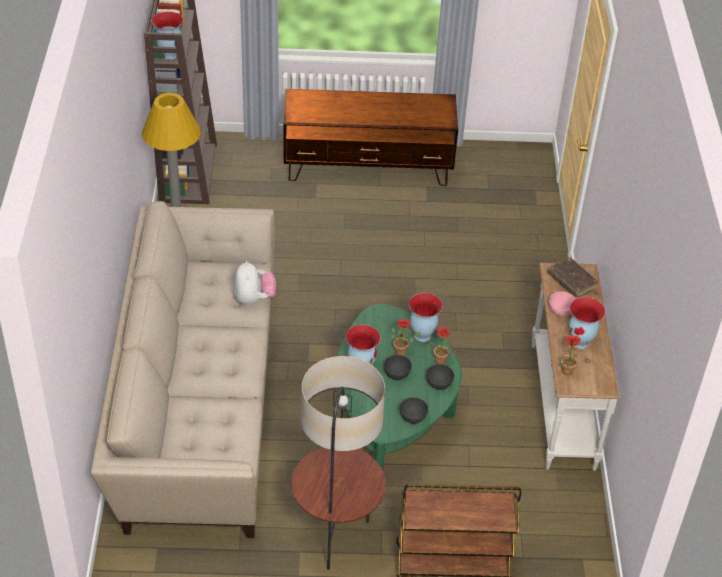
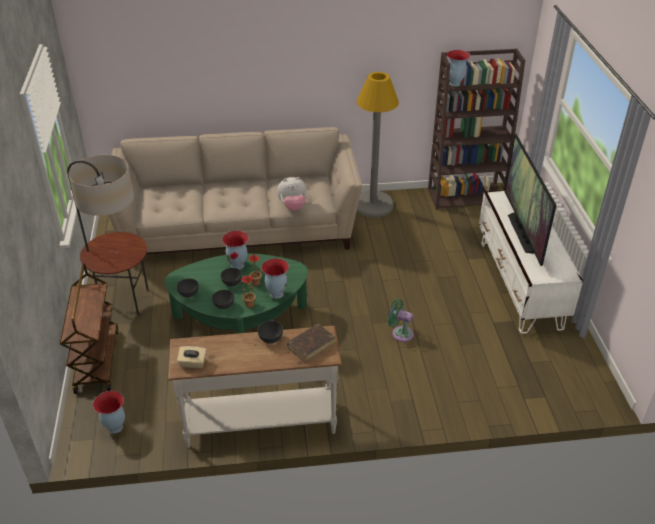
camera: 85 degrees right, 5 degrees down
(368, 168) = (519, 284): brown tv stand -> white tv stand
(371, 114) = (522, 233): none -> television
(435, 274) = (400, 333): none -> green fan
(561, 311) = (271, 339): pink bowl -> grey bowl
(565, 369) = (199, 343): potted plant -> none
(581, 342) = (233, 352): vase -> vase (115, 427)
(597, 375) = (192, 363): none -> beige tissue box

